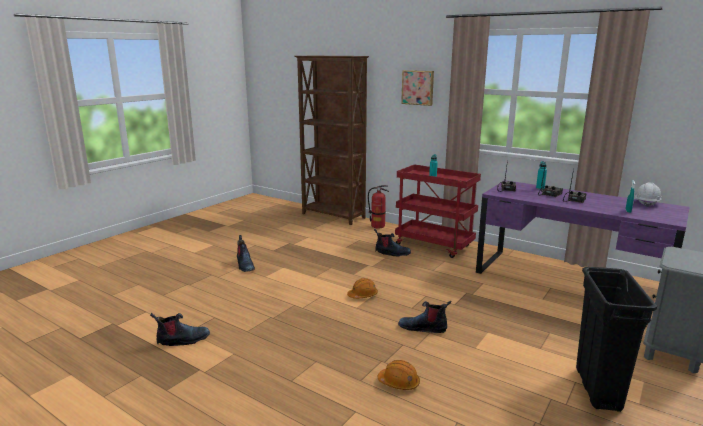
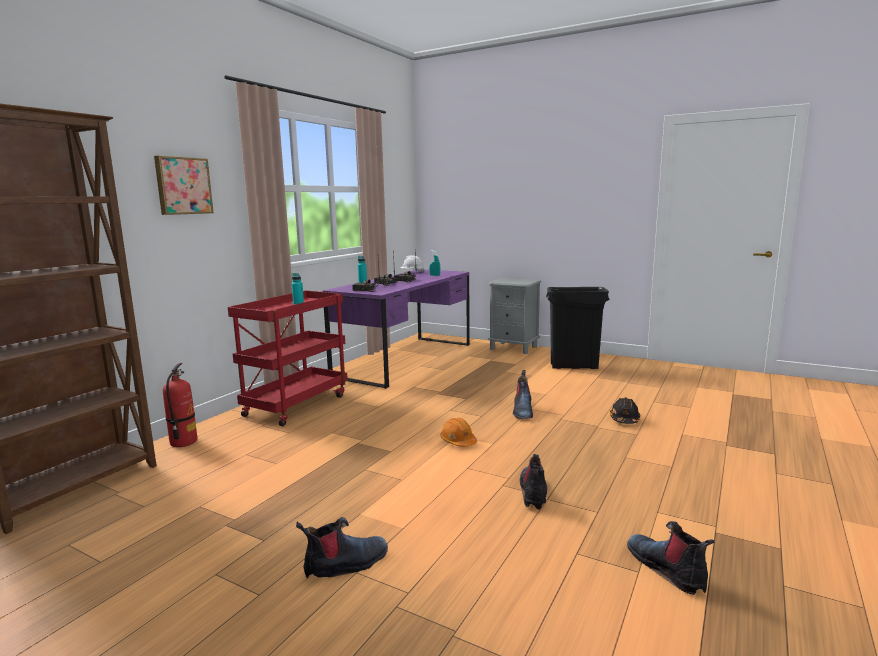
camera: 95 degrees left, 5 degrees down
(392, 253) = (316, 429): boot -> boot (534, 493)
(399, 382) = (624, 419): orange hard hat -> black hard hat

